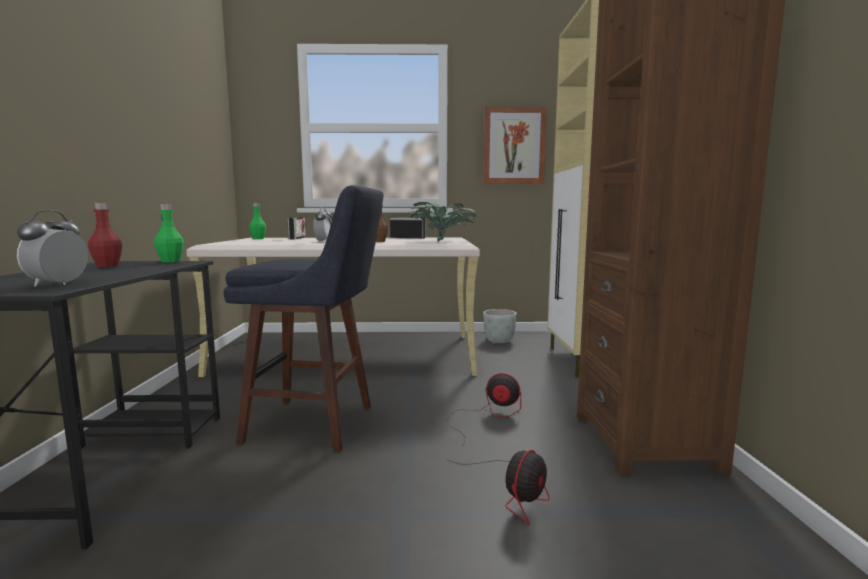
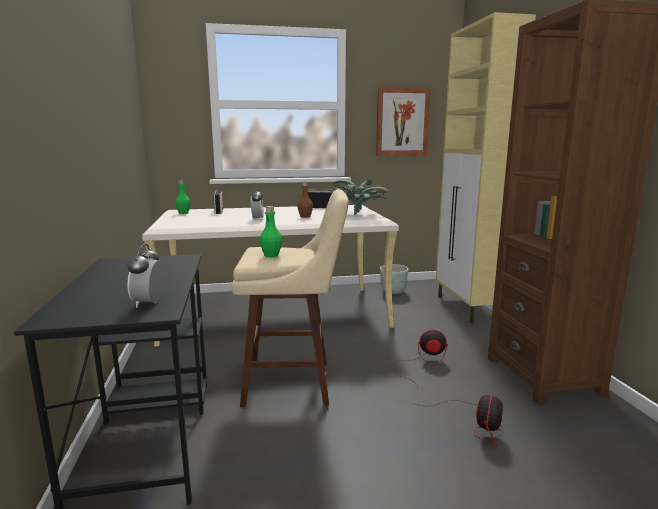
camera: 10 degrees left, 5 degrees up
(107, 266) = (126, 269): red bottle -> none
(170, 261) = (168, 258): green bottle -> green bottle (271, 255)
(318, 424) = (294, 383): blue stool -> beige stool

